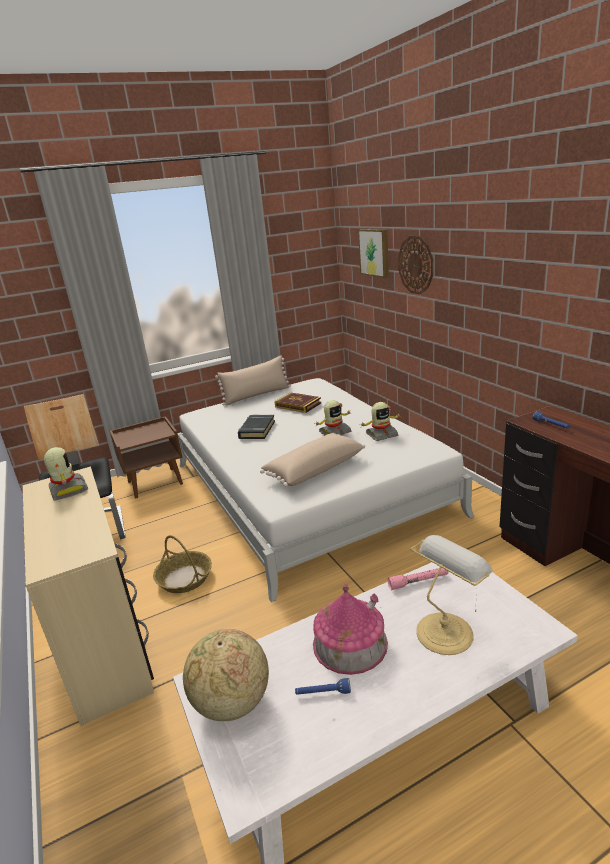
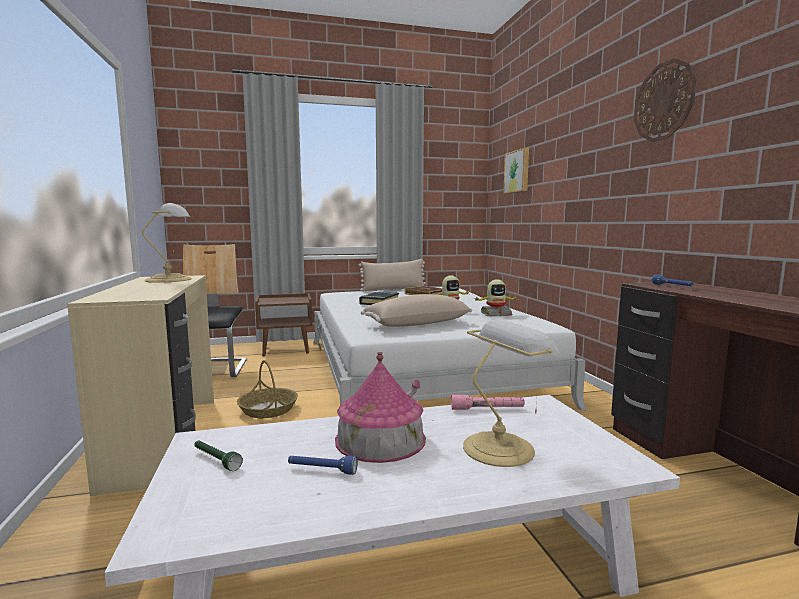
camera: 10 degrees right, 15 degrees down
(67, 490) = (171, 279): toy robot -> table lamp
(232, 703) = (216, 460): globe -> green flashlight
(416, 265) = (551, 172): wall clock -> wall clock (664, 101)

